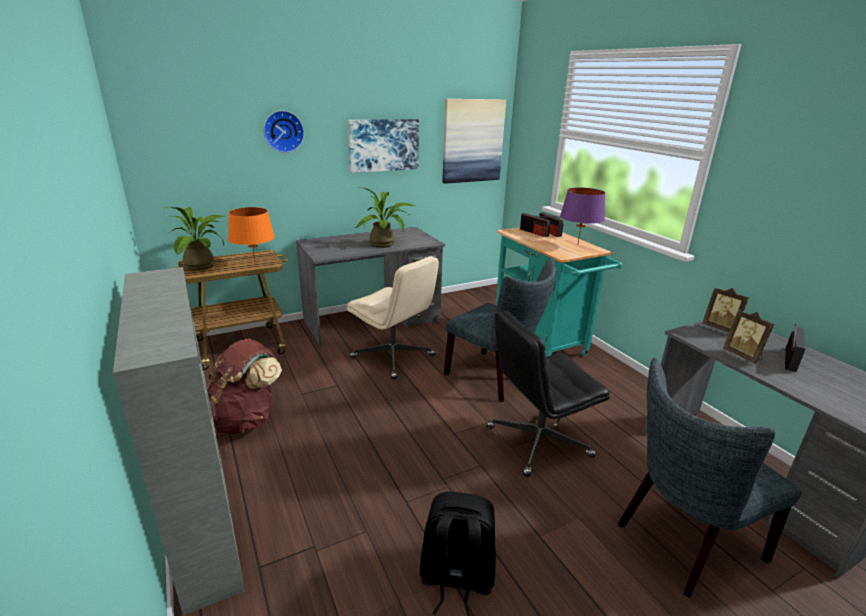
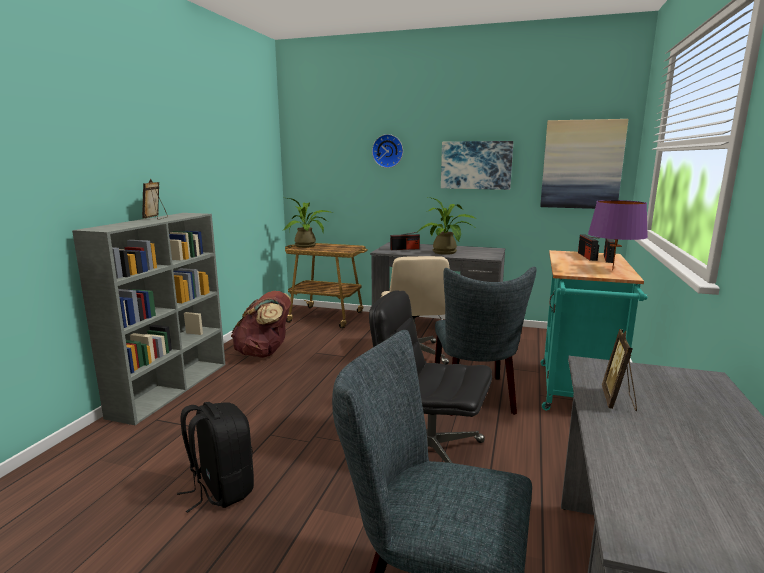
camera: 45 degrees right, 10 degrees down
(255, 265) = (336, 250): orange table lamp -> none
(720, 328) = (661, 376): picture frame -> picture frame (156, 218)
(790, 359) = (694, 429): radio -> radio (404, 249)

